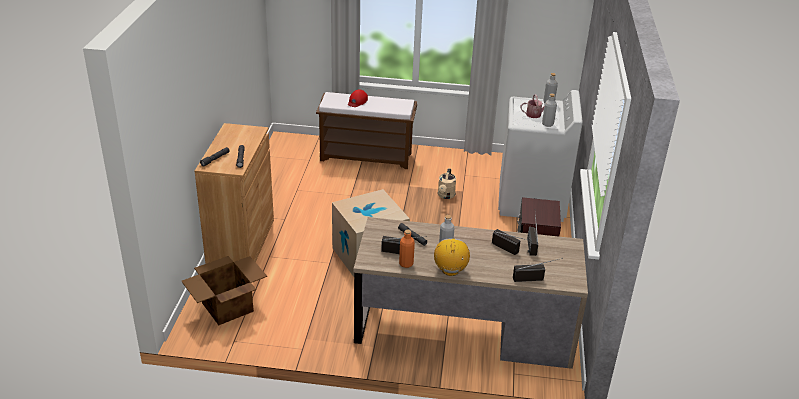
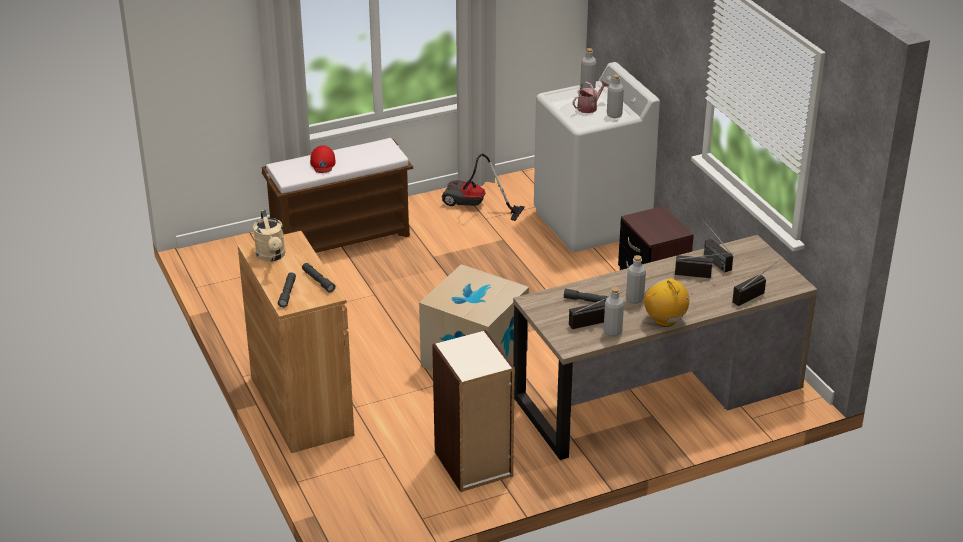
camera: 30 degrees left, 0 degrees up
(226, 307) = (370, 486): cardboard box -> none
(299, 322) = (473, 465): none -> bookcase
(406, 264) = (612, 332): orange bottle -> grey bottle
(445, 196) = (489, 252): beige watering can -> beige watering can (272, 256)
(465, 165) = (474, 206): none -> vacuum cleaner

